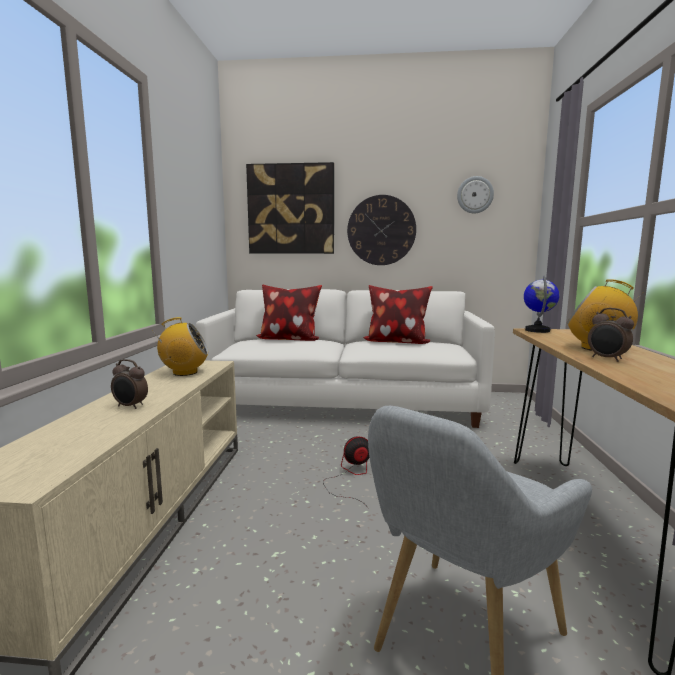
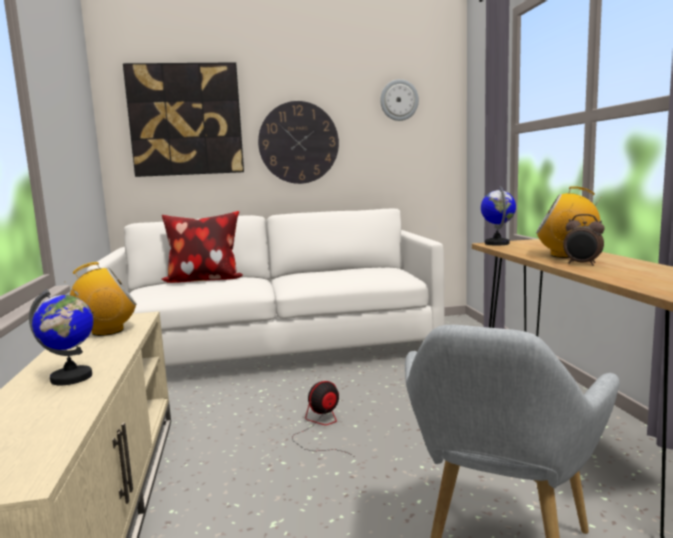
camera: 15 degrees left, 0 degrees up
(130, 406) = (71, 378): alarm clock -> globe
(396, 342) = (333, 271): pillow -> none

